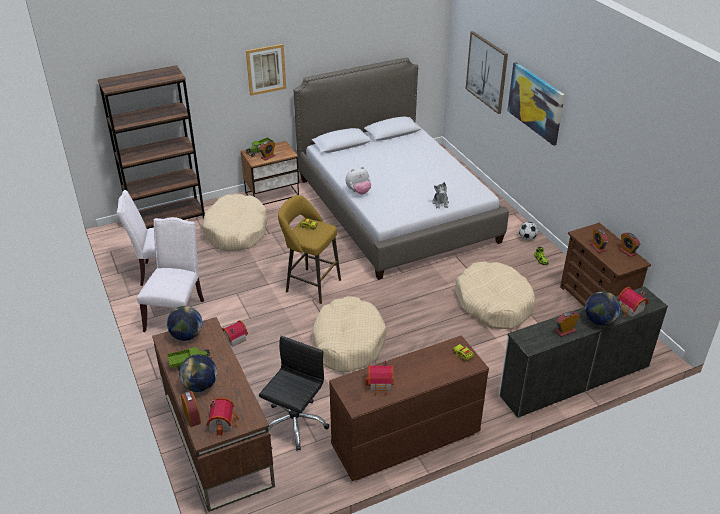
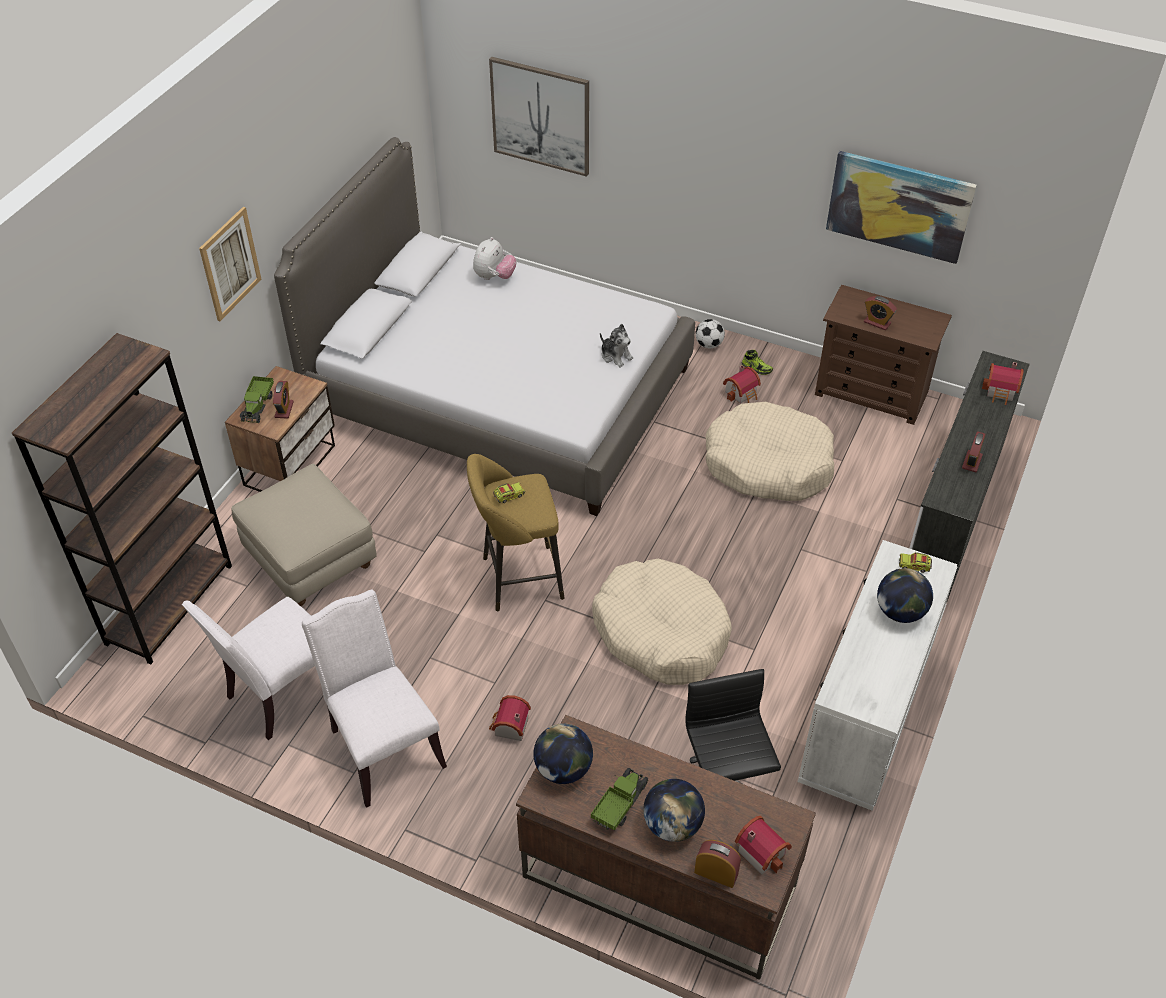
camera: 40 degrees left, 10 degrees up
(236, 231) = (310, 559): beige dog bed -> beige ottoman
(358, 192) = (488, 397): plush toy -> plush toy (494, 277)
(381, 385) = (877, 667): toy house -> toy house (742, 393)
(405, 439) = (865, 715): brown dresser -> white dresser
(535, 102) = (671, 143): picture -> picture (899, 206)
(599, 320) = (988, 426): globe -> globe (900, 612)
(627, 251) = (912, 311): alarm clock -> none

